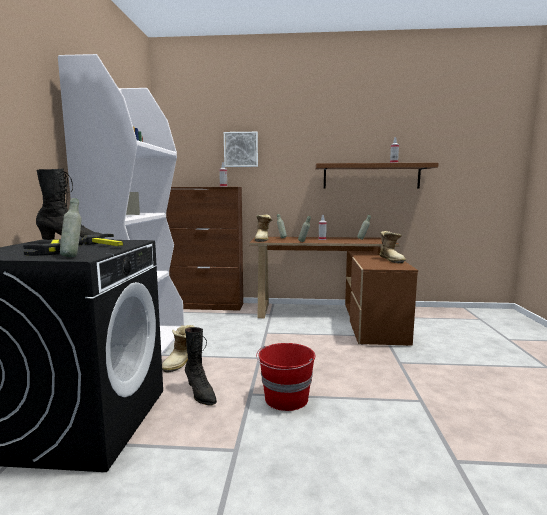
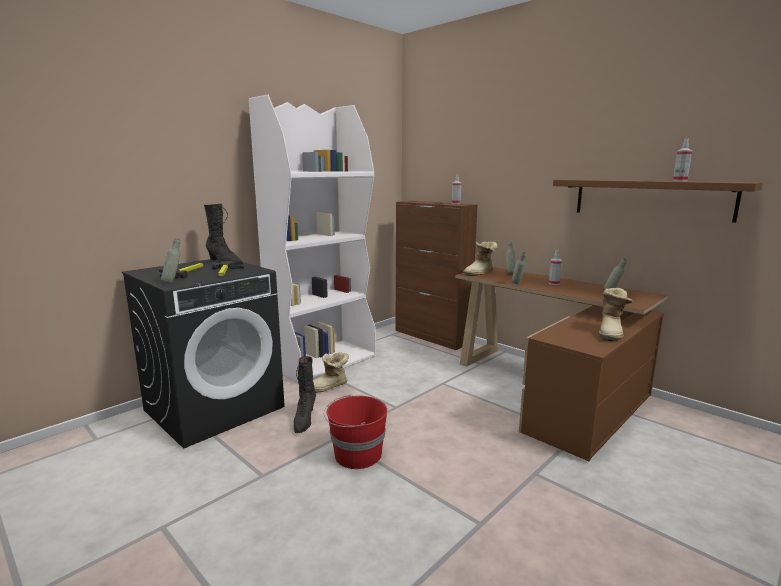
camera: 40 degrees right, 5 degrees up
(241, 149) = (481, 158): picture -> none

